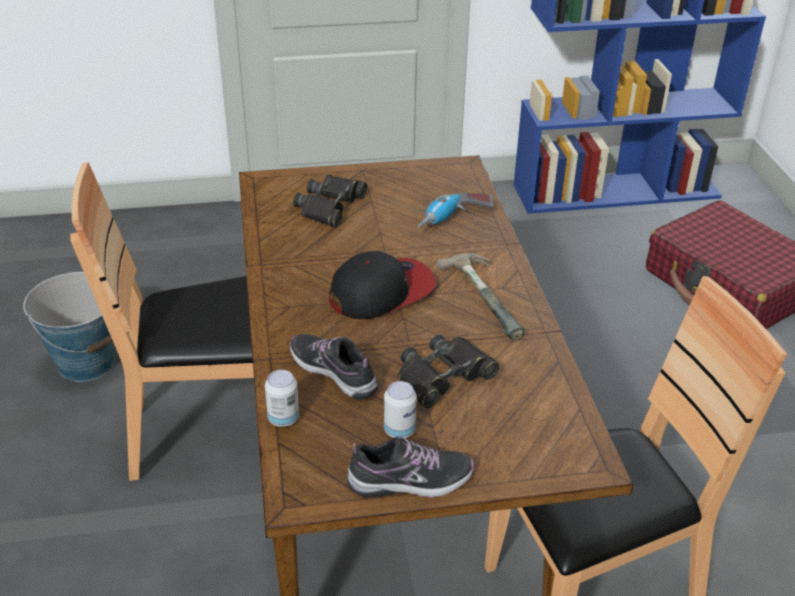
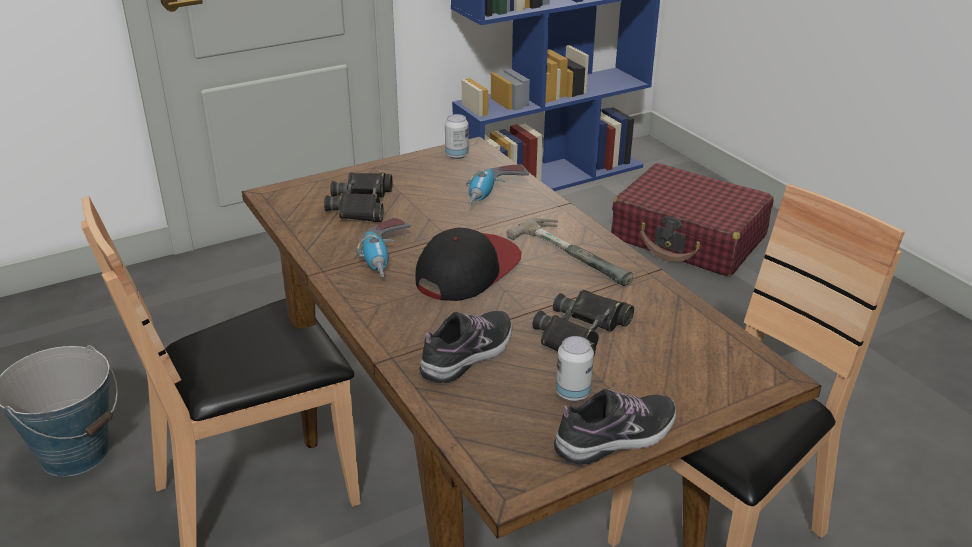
camera: 20 degrees left, 5 degrees down
(283, 418) = (445, 412): can -> can (456, 155)
(321, 263) = (387, 258): none -> power drill
(334, 372) = (468, 355): shoe -> shoe turned 105 degrees clockwise

